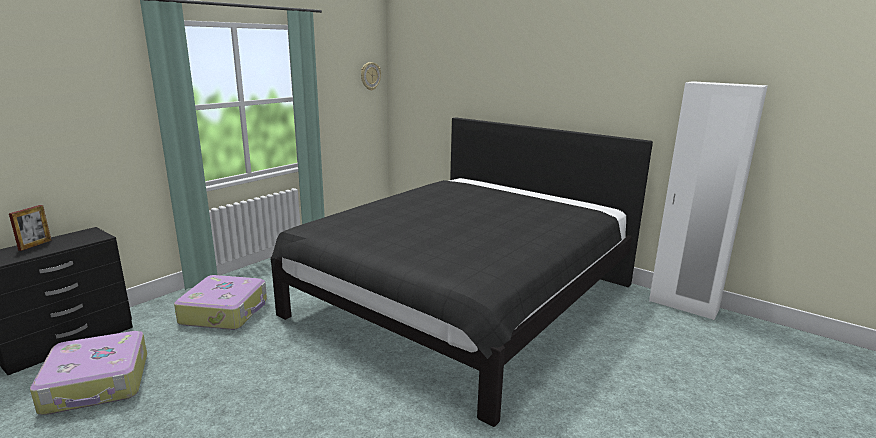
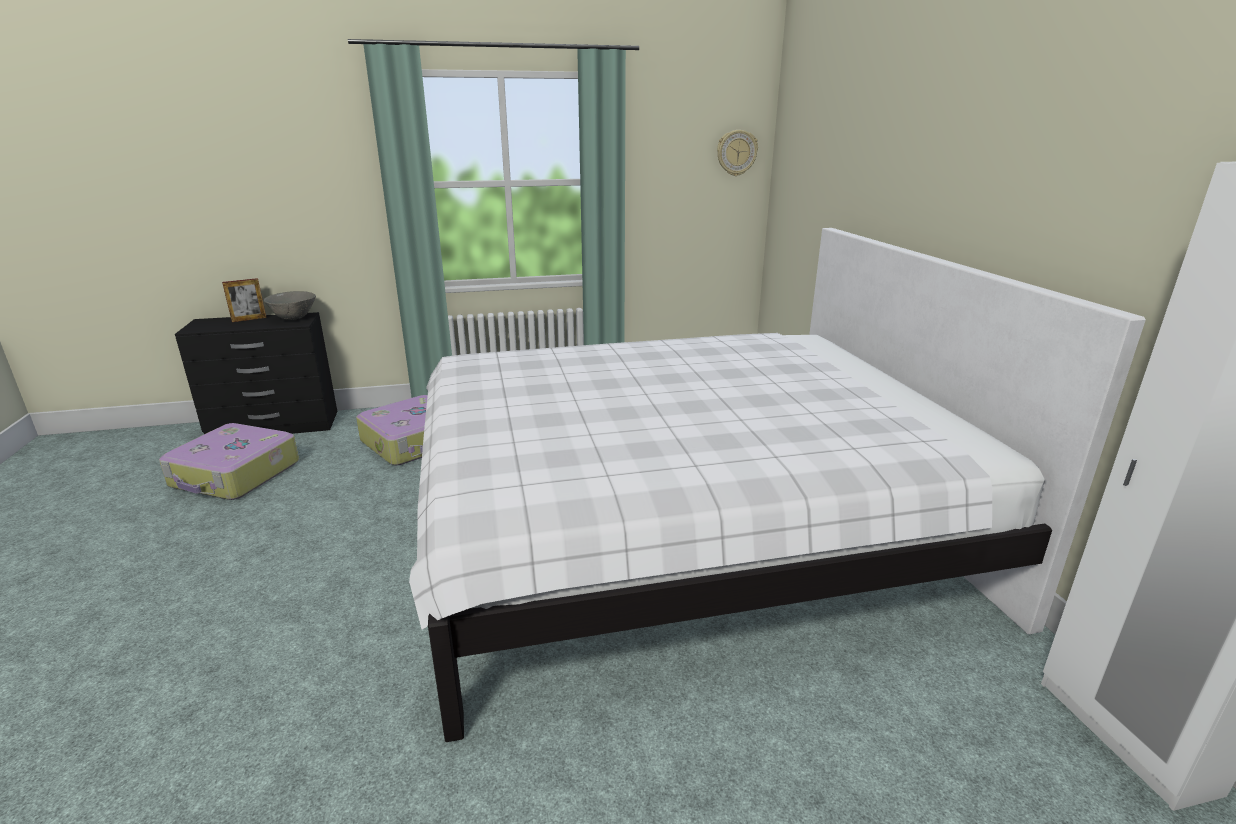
camera: 40 degrees right, 5 degrees up
(84, 235) = (294, 318): none -> grey bowl
(464, 299) = (683, 531): black bed -> white bed

